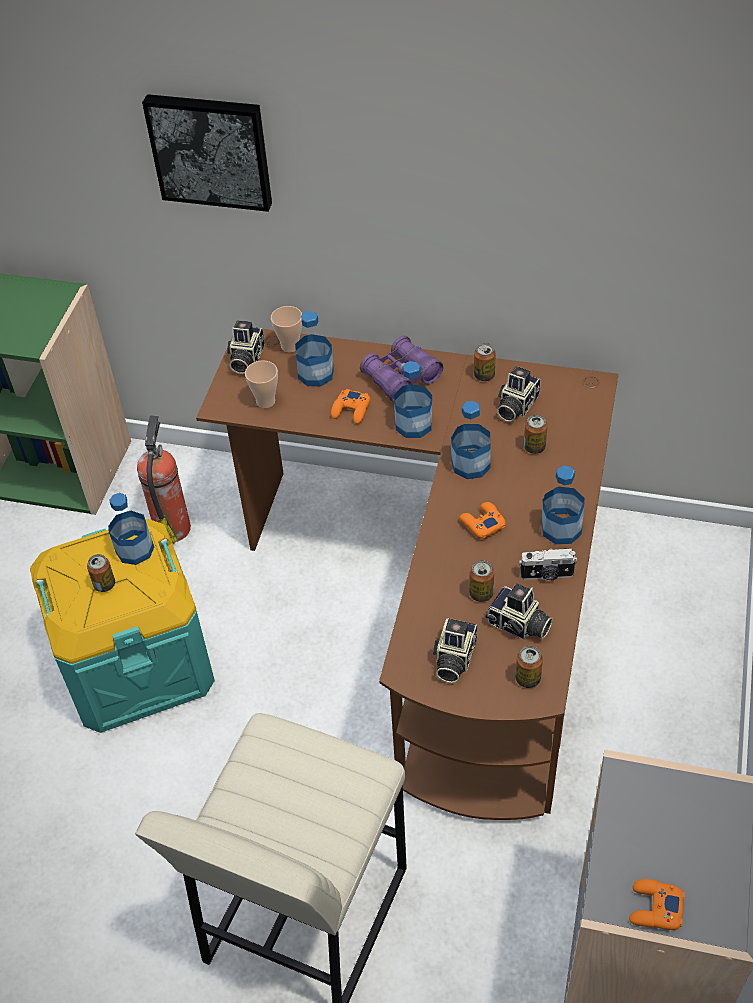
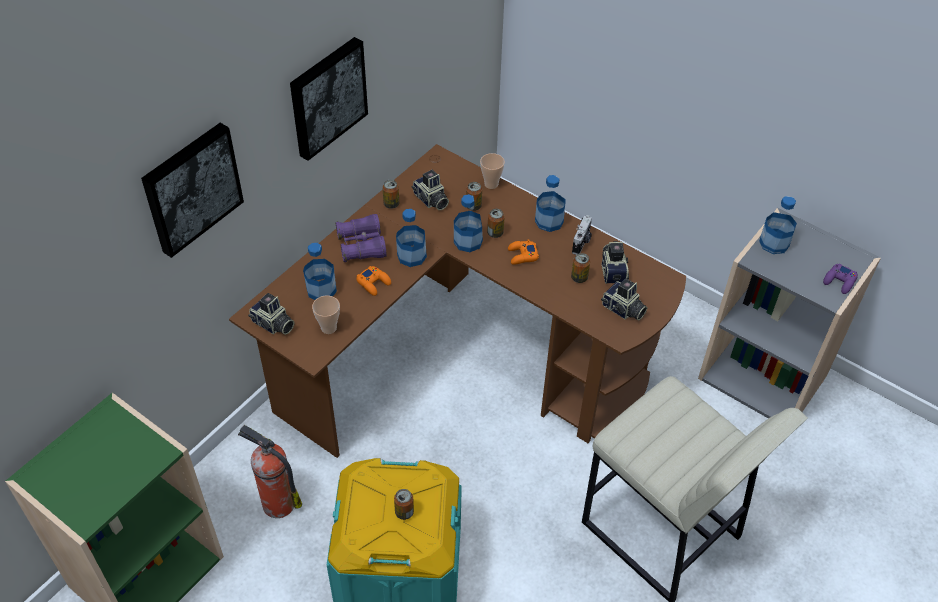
camera: 70 degrees left, 0 degrees up
(135, 549) = (381, 481): bottle -> bottle (774, 243)
(290, 346) = (280, 294): cup -> cup (491, 184)
(431, 183) = (326, 97): none -> picture
(519, 625) = (613, 270): camera -> camera turned 60 degrees counterclockwise
(527, 679) = (655, 282): can -> can (495, 233)
(655, 908) = (839, 281): orange game controller -> purple game controller

